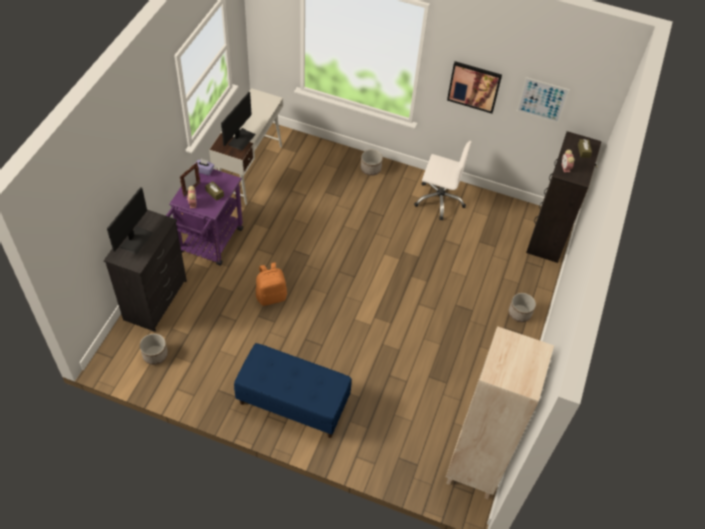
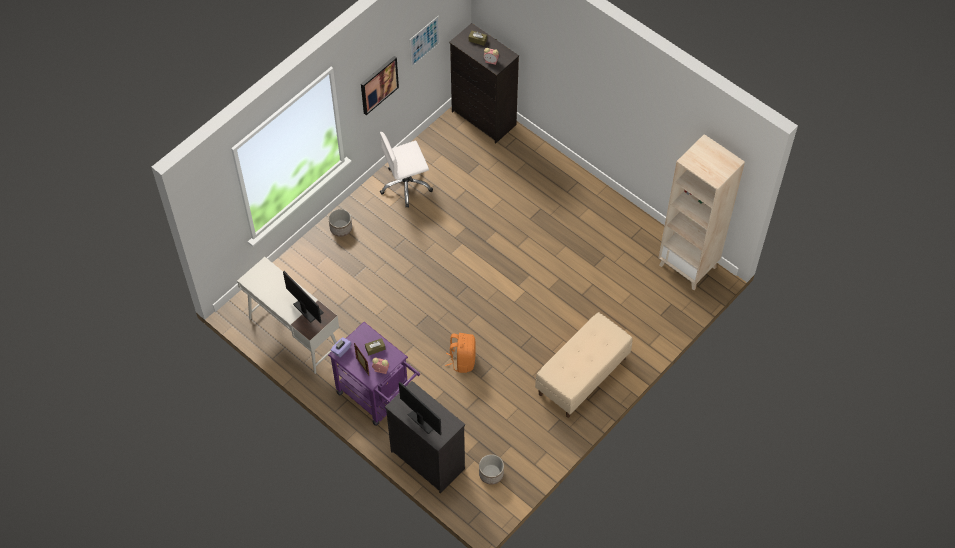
camera: 65 degrees left, 5 degrees up
(292, 403) = (582, 376): blue bench -> beige bench
(439, 200) = (406, 185): white office chair -> white office chair turned 150 degrees counterclockwise
(519, 313) = (557, 175): planter -> none

